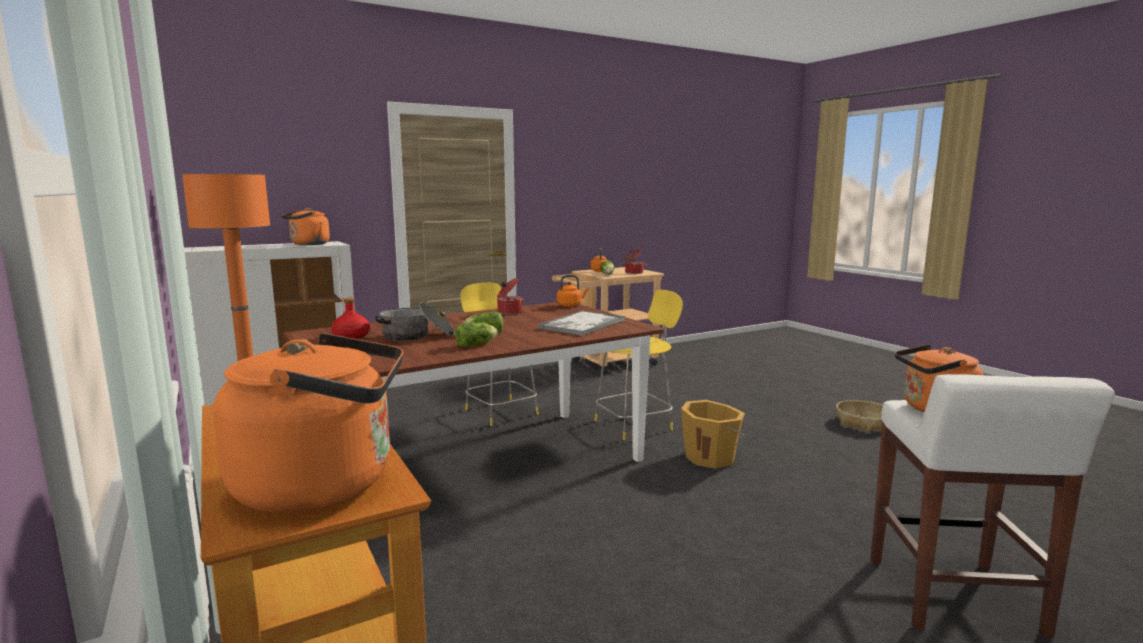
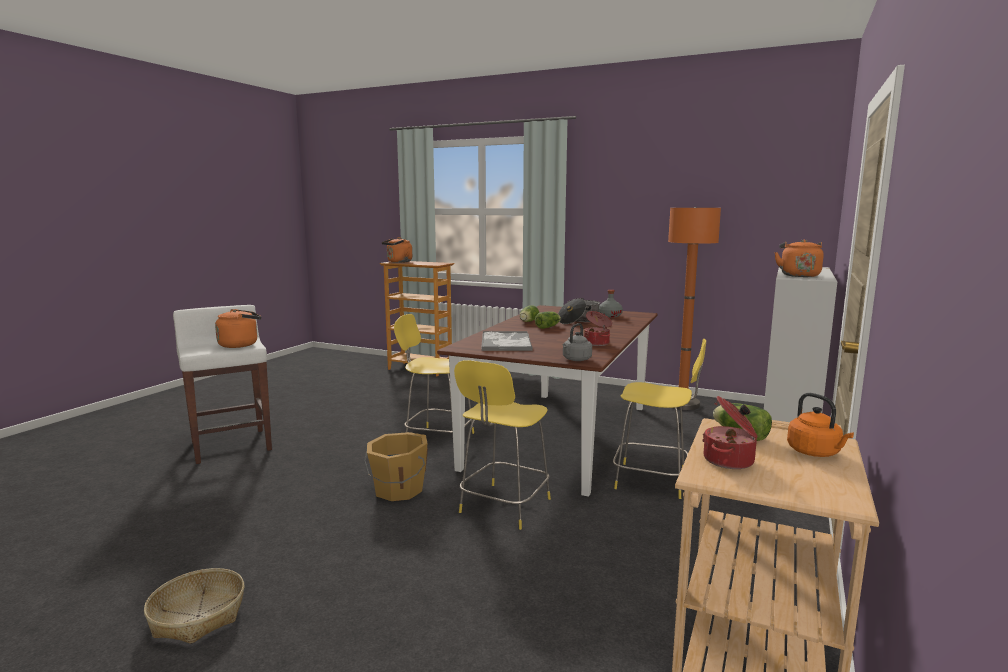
camera: 145 degrees right, 0 degrees up
(351, 337) = (610, 315): red bottle -> grey bottle
(570, 305) = (576, 360): orange kettle -> grey kettle
(620, 506) = (437, 439): none -> yellow chair

